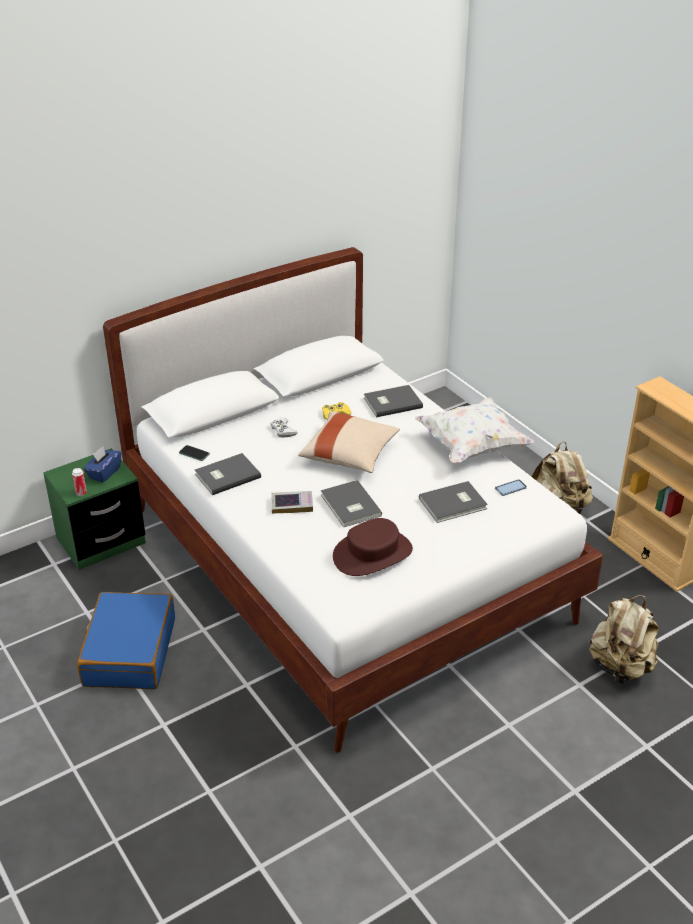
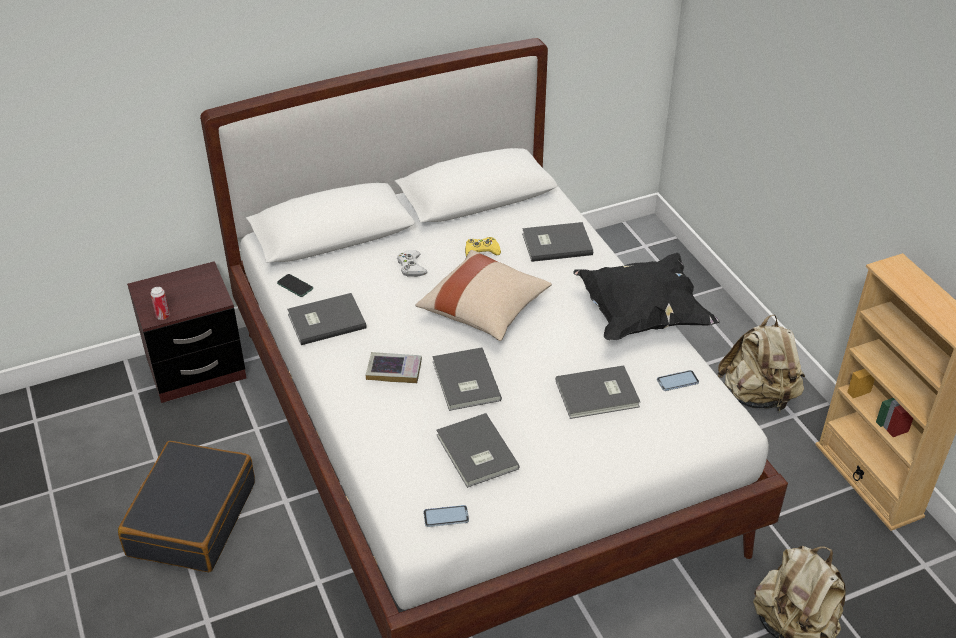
camera: 10 degrees right, 5 degrees up
(101, 541) = (196, 369): green nightstand -> brown nightstand
(104, 473) = (196, 293): blue tissue box -> none
(129, 652) = (191, 518): blue suitcase -> black suitcase
(362, 600) = (446, 517): none -> phone
(372, 554) = (475, 453): brown hat -> grey book
(471, 446) = (641, 316): white pillow -> black pillow

